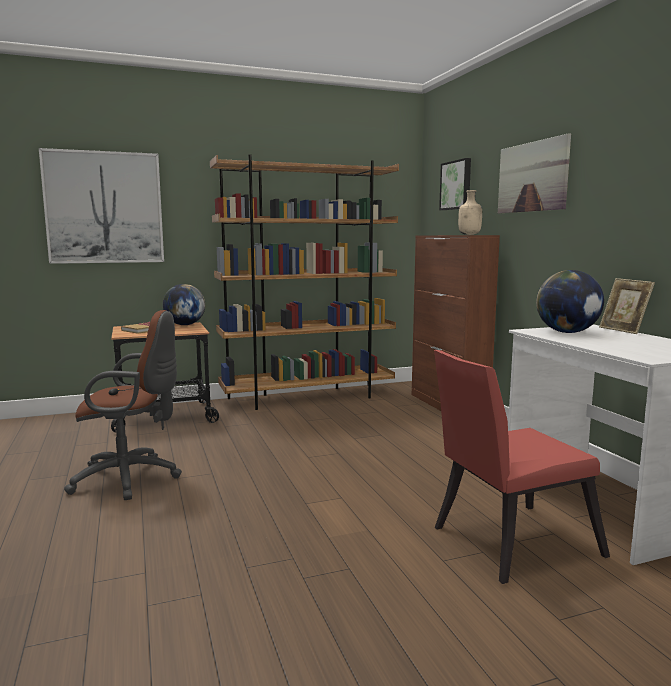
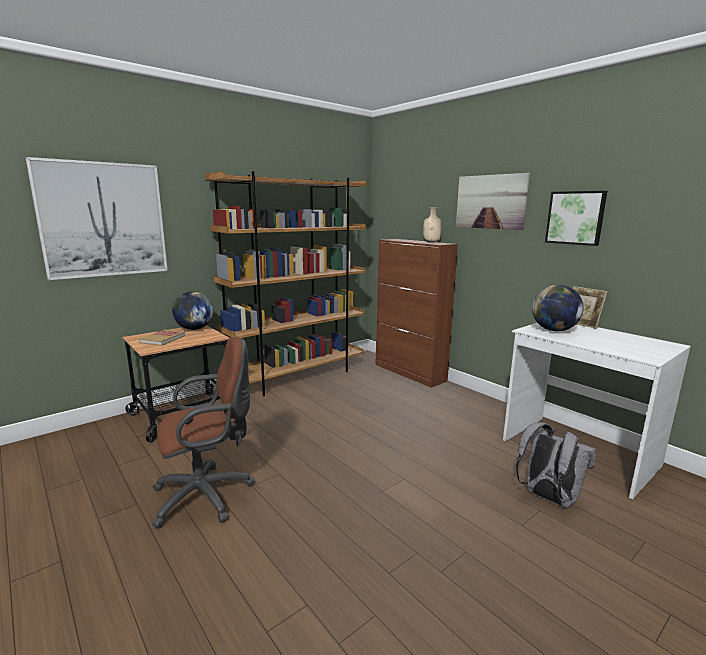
camera: 20 degrees left, 5 degrees up
(457, 185) = (411, 199): picture -> picture (575, 218)
(507, 542) = (547, 497): red chair -> grey backpack

